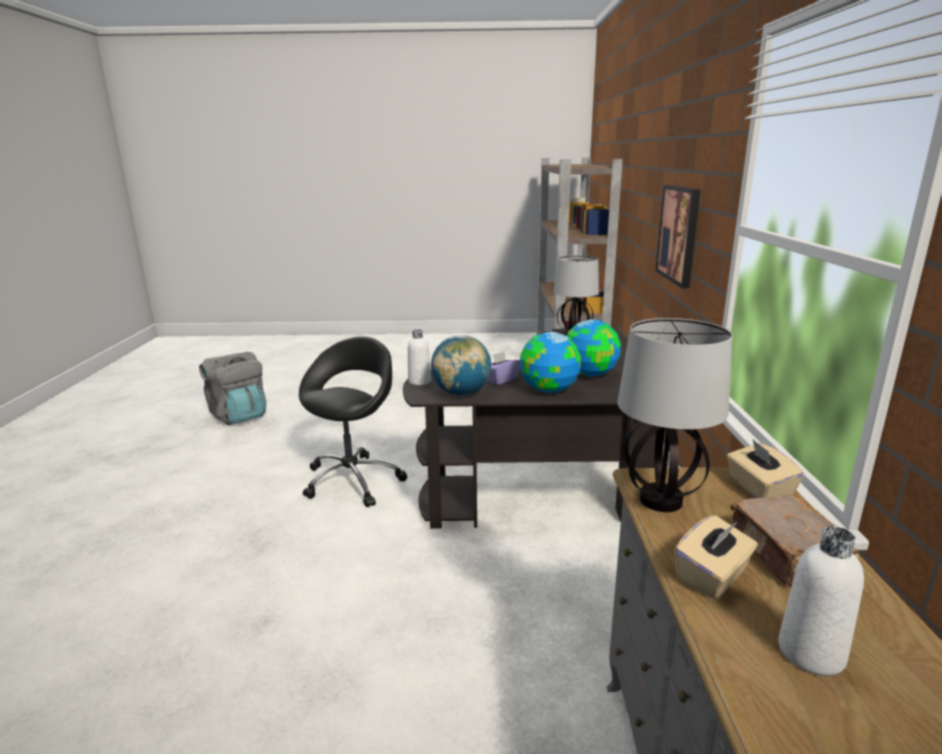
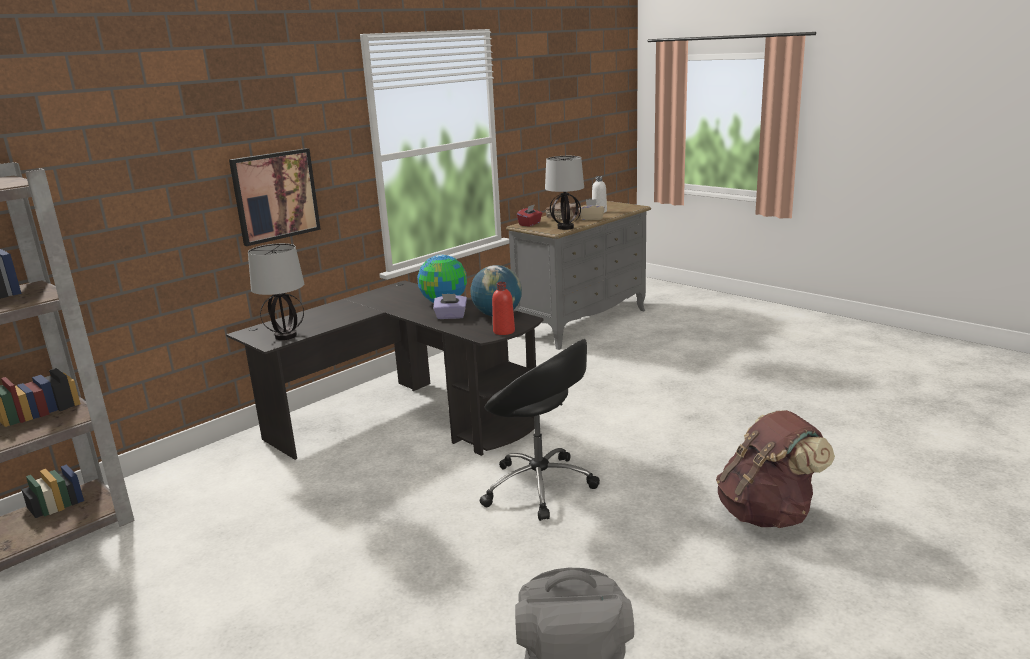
camera: 135 degrees left, 0 degrees up
(143, 533) = (767, 514): none -> brown backpack
(354, 479) = (541, 487): black office chair -> black office chair turned 135 degrees counterclockwise
(419, 381) = (504, 331): white bottle -> red bottle
(590, 374) = (390, 304): globe -> none
(758, 489) = (530, 224): beige tissue box -> red tissue box

